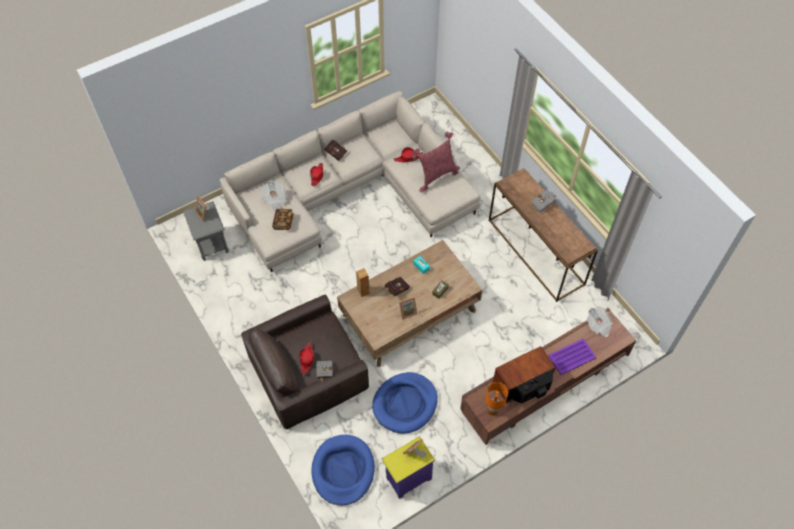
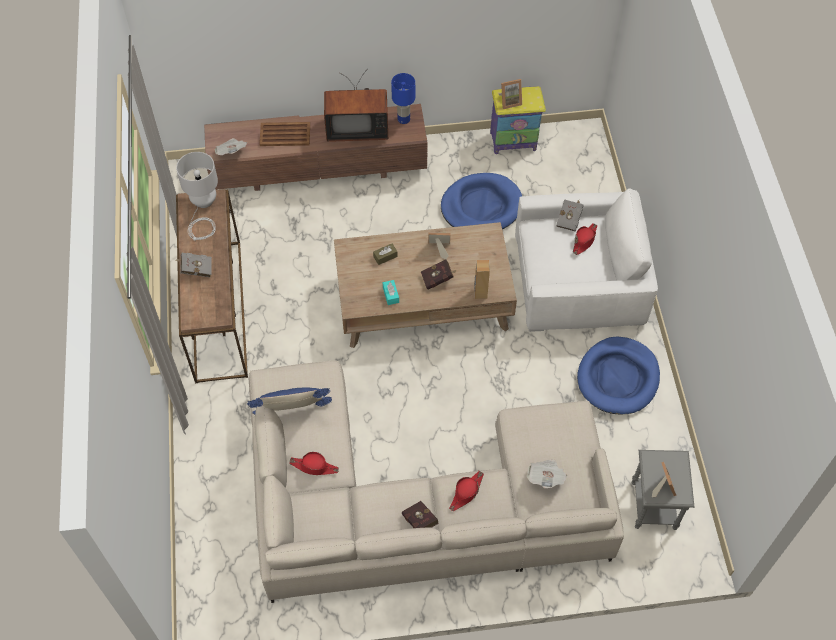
camera: 155 degrees left, 0 degrees up
(283, 222) = (547, 435): book -> none
(308, 372) = (578, 280): brown armchair -> white armchair
(343, 470) = (578, 172): blue dog bed -> blue dog bed (618, 378)
(435, 177) = (294, 420): red pillow -> blue pillow
(492, 410) = (404, 119): orange table lamp -> blue table lamp
(569, 242) = (203, 211): none -> grey table lamp
(572, 356) = (284, 134): purple tray -> brown tray

